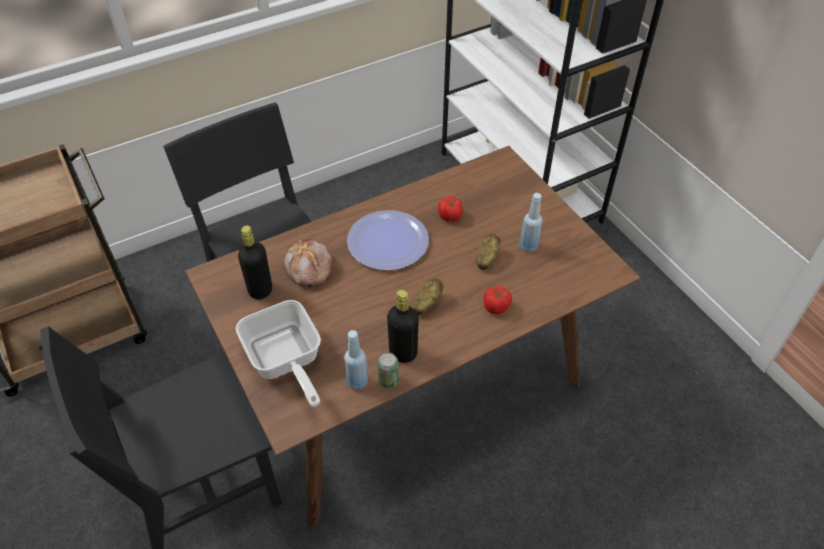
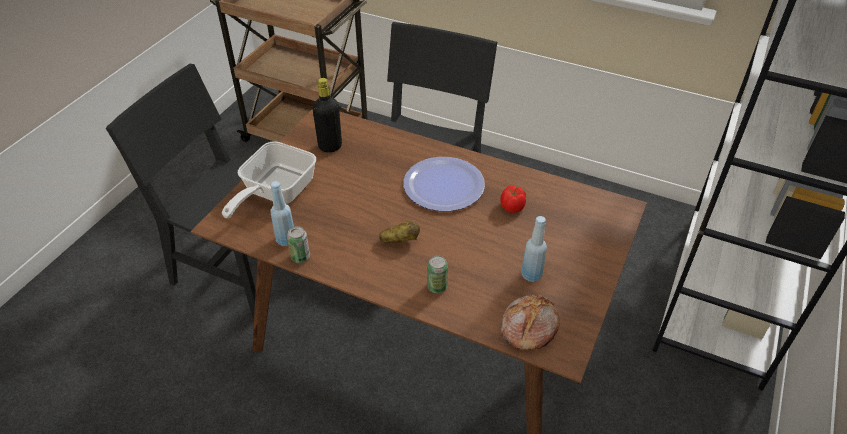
camera: 55 degrees right, 5 degrees down
(308, 268) = (373, 158): bread -> bread (528, 327)
(403, 353) = (335, 252): black bottle -> none
(486, 258) = (487, 253): potato -> none
(496, 307) = (437, 287): tomato -> can

